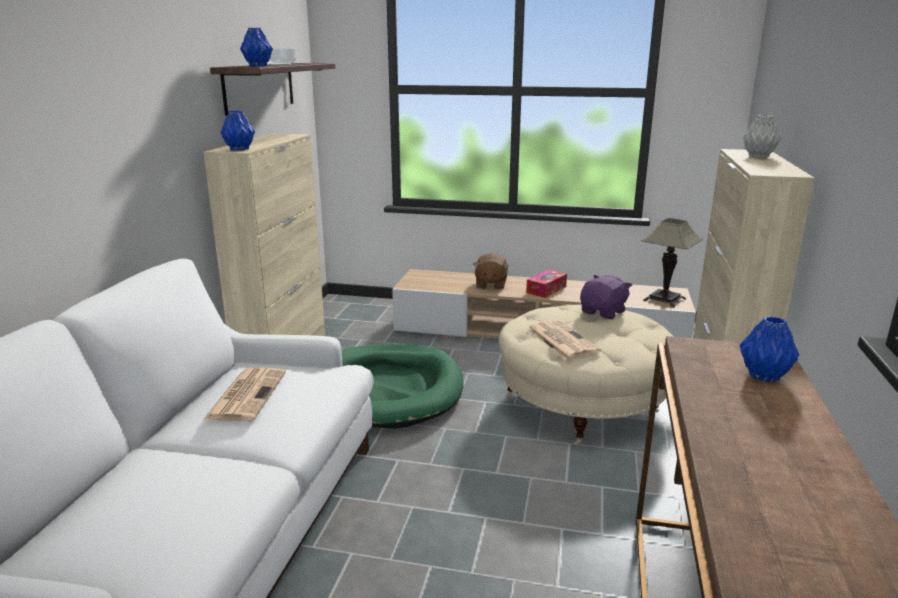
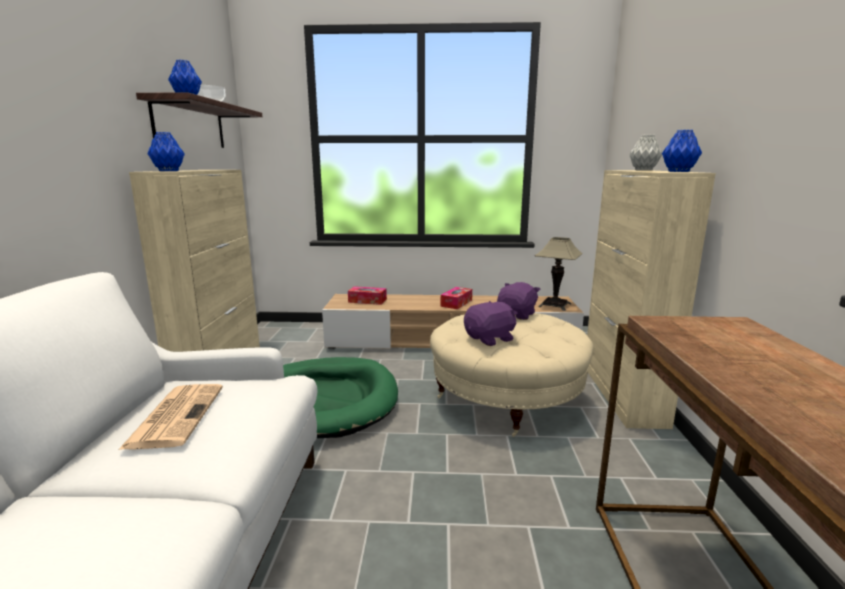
camera: 10 degrees left, 5 degrees down
(444, 280) = (367, 301): none -> tissue box
(490, 285) = (408, 302): brown plush toy -> none
(560, 340) = (490, 339): newspaper -> purple plush toy
(763, 376) = (755, 343): blue vase -> blue vase (678, 171)

